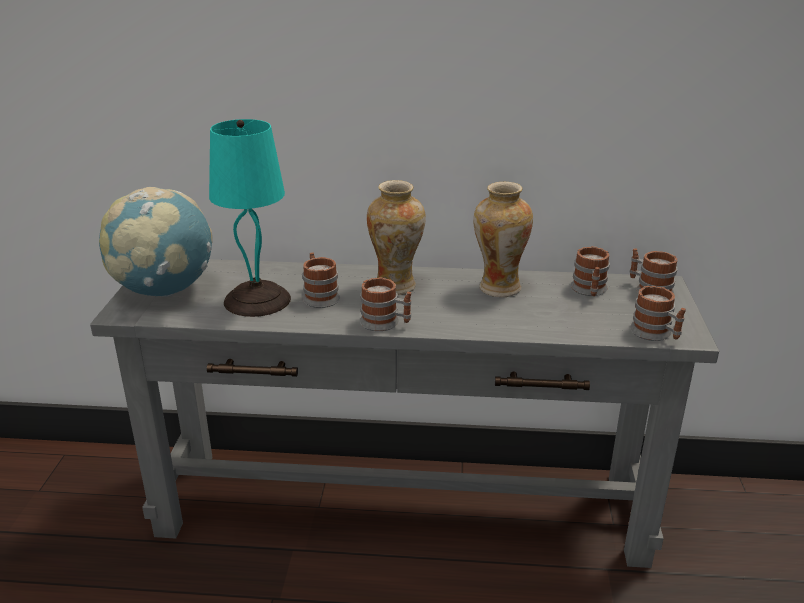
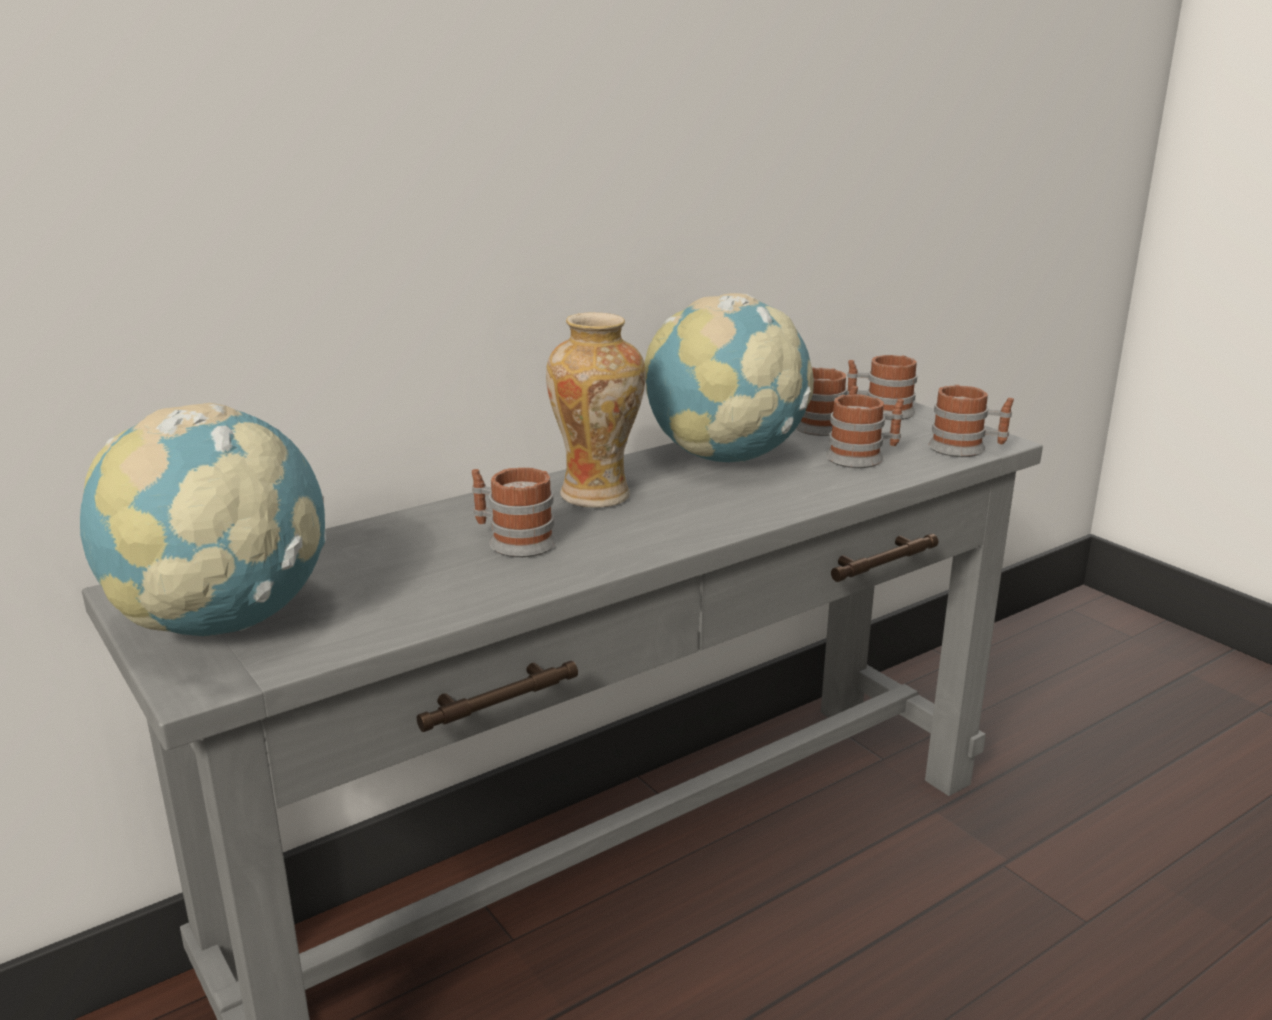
camera: 40 degrees left, 5 degrees down
(257, 299) = (423, 577): turquoise table lamp -> none
(386, 323) = (668, 539): mug -> mug (863, 457)
(498, 288) = (725, 457): vase -> globe

